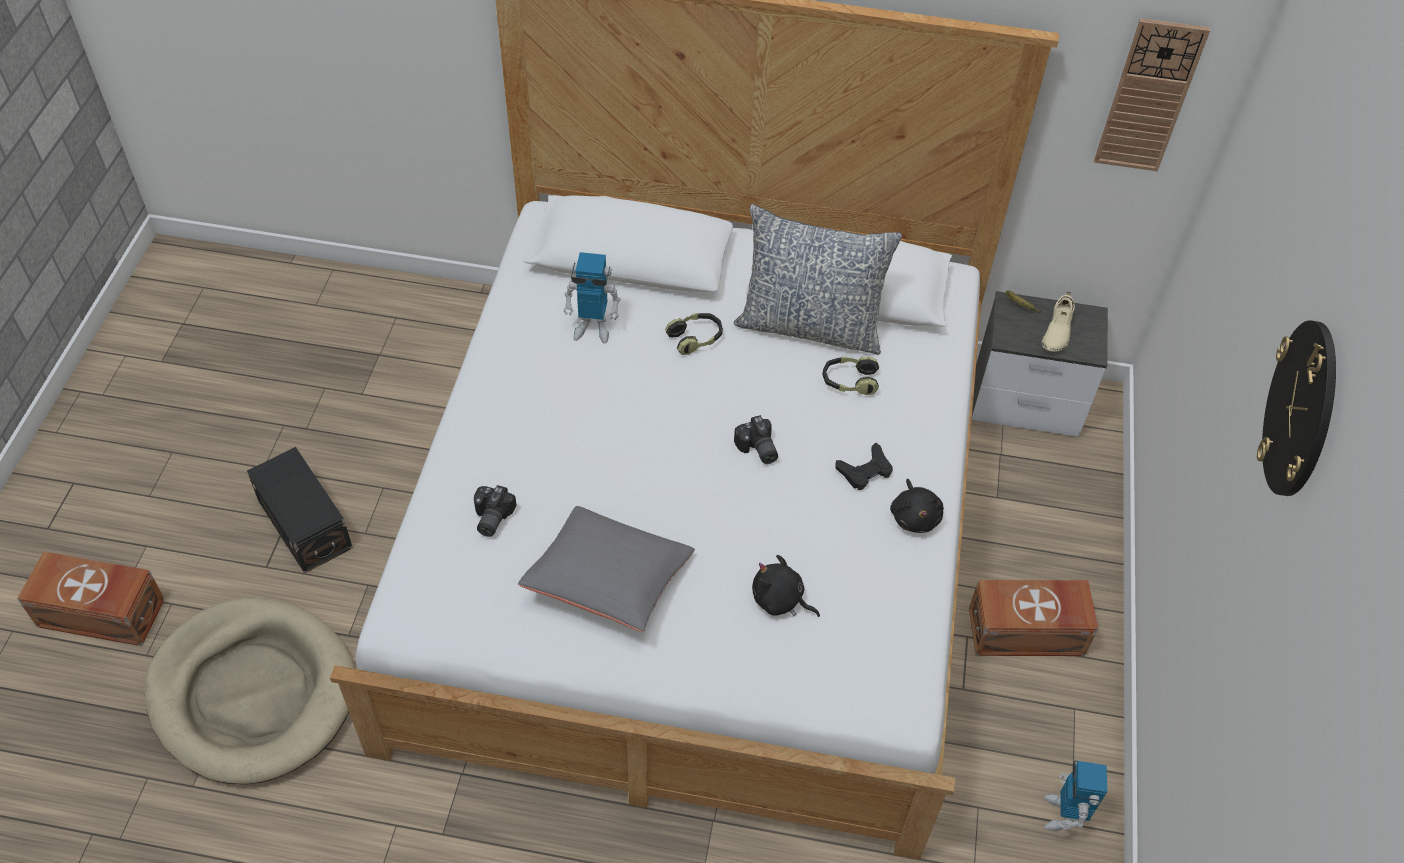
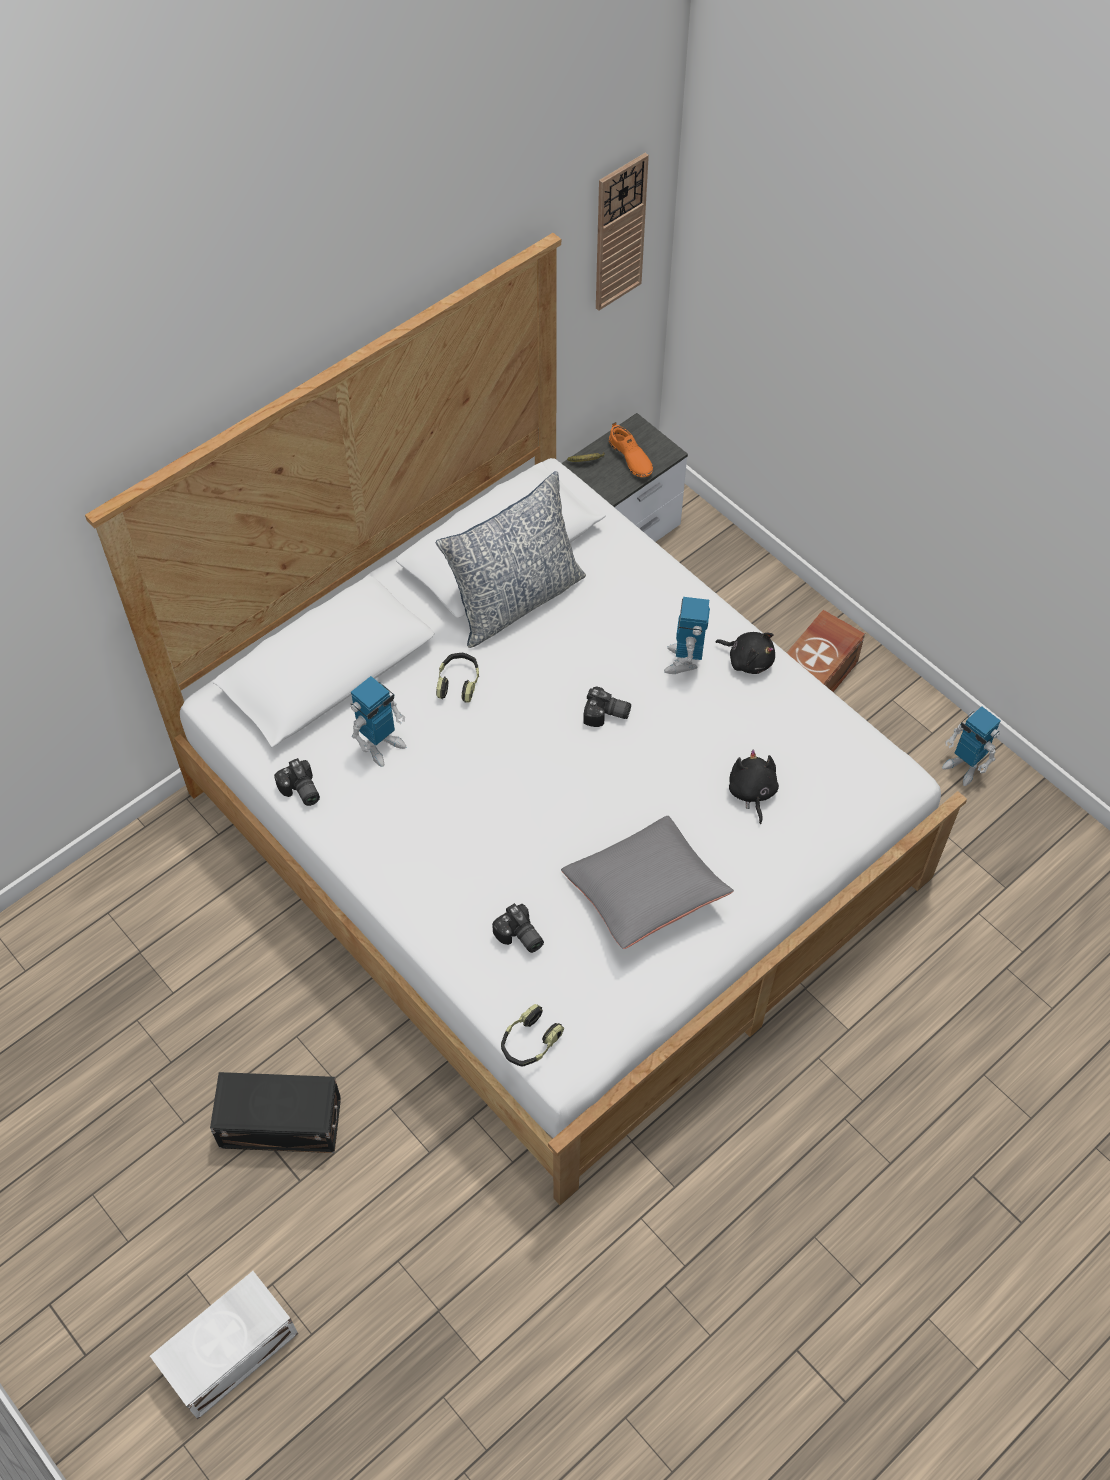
camera: 50 degrees left, 5 degrees up
(102, 614) = (233, 1352): brown storage box -> white storage box
(253, 693) = (426, 1262): beige dog bed -> none
(508, 306) = (300, 791): none -> camera
(780, 600) = (752, 792): black plush toy -> black plush toy turned 105 degrees clockwise
(849, 381) = (593, 613): headphones -> headphones (530, 1042)
(865, 471) = (684, 661): black game controller -> toy robot
(1056, 331) = (630, 458): beige shoe -> orange shoe
(1301, 409) = (1013, 369): wall clock -> none

